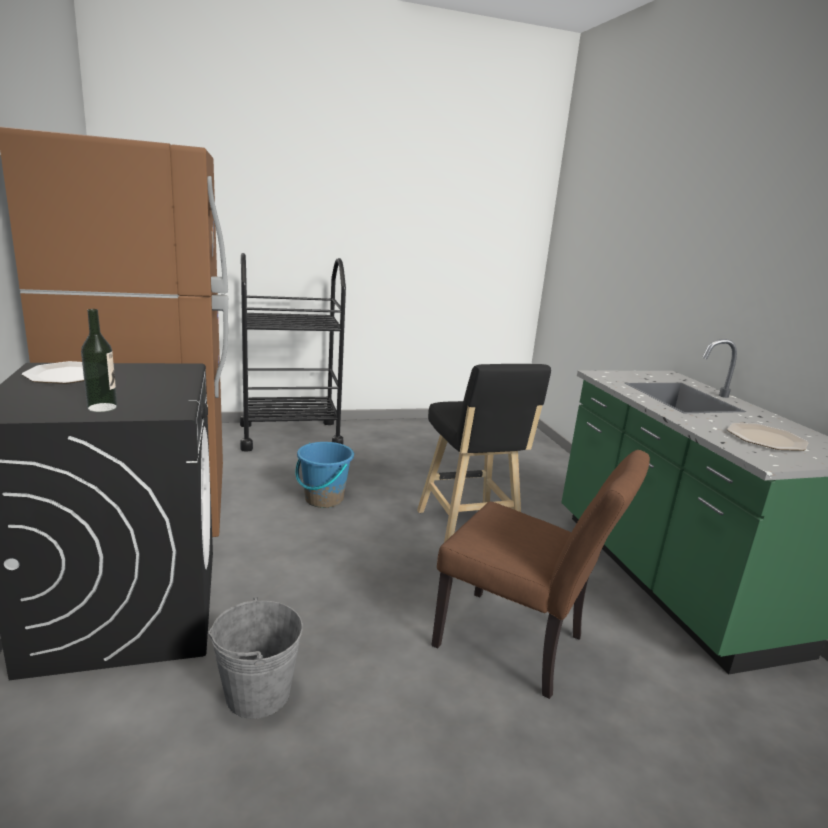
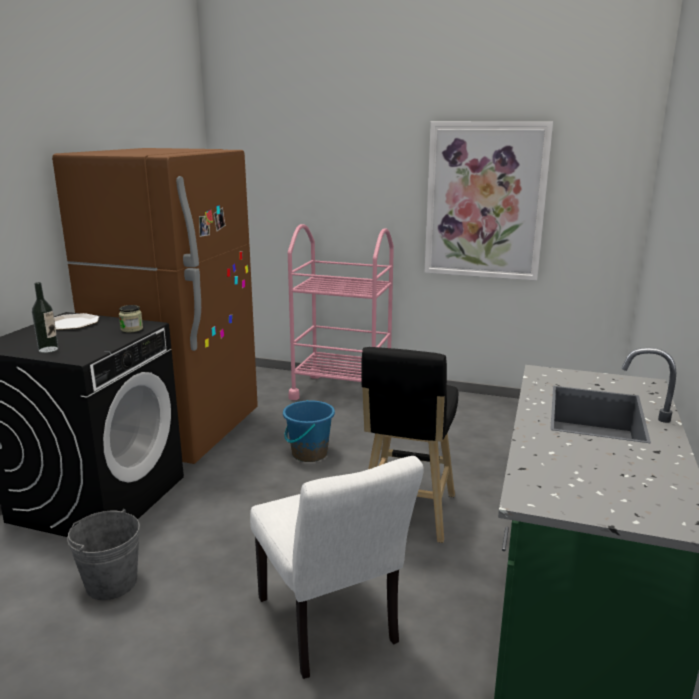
camera: 35 degrees right, 0 degrees up
(173, 374) = (132, 329): none -> jar
(290, 435) = (342, 392): black cart -> pink cart
(421, 234) = (485, 201): none -> picture
(520, 646) = (331, 628): brown chair -> white chair
(766, 439) = (595, 477): plate -> none

